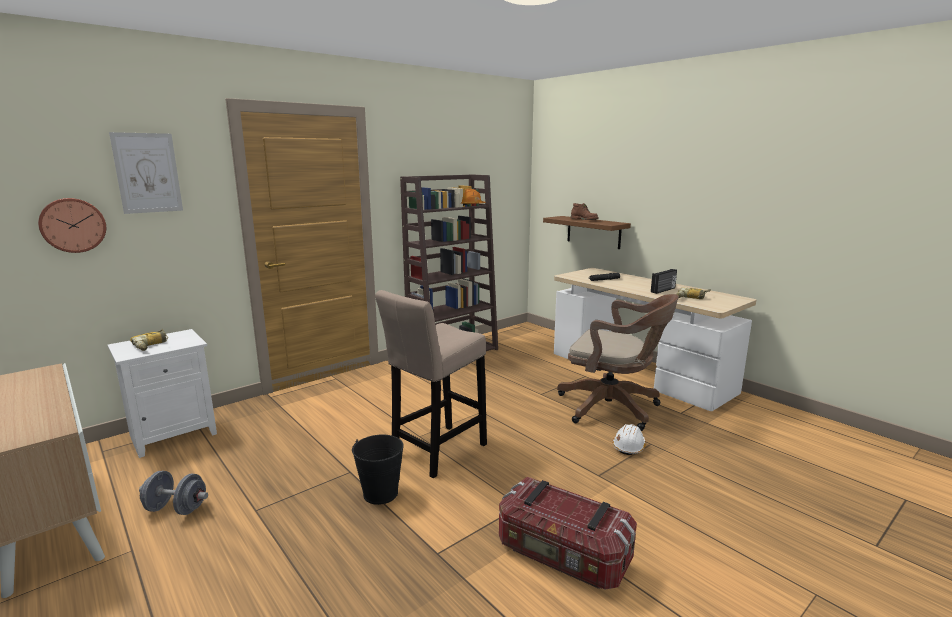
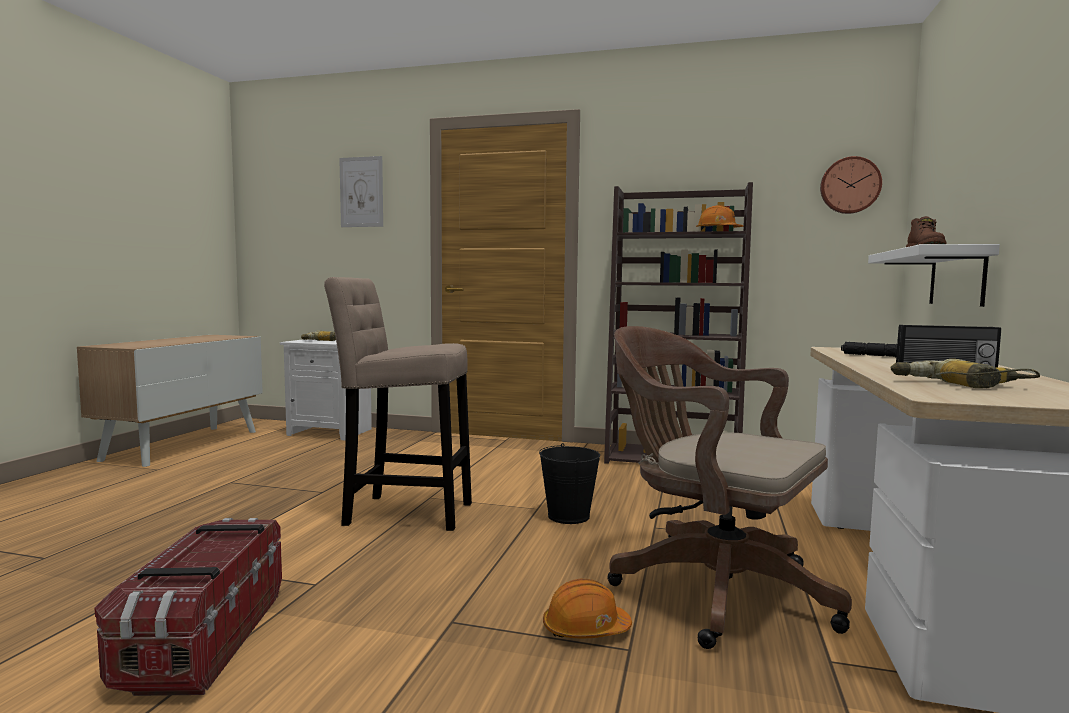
camera: 55 degrees right, 10 degrees down
(73, 225) = (309, 234): wall clock -> wall clock (849, 185)
(176, 509) = (219, 463): grey dumbbell -> none
(380, 493) = (290, 512): black bucket -> black bucket (569, 516)
(593, 232) = (957, 277): brown shelf -> white shelf
(613, 408) = (711, 588): brown office chair -> brown office chair turned 135 degrees clockwise
(629, 447) = (585, 629): white hard hat -> orange hard hat

